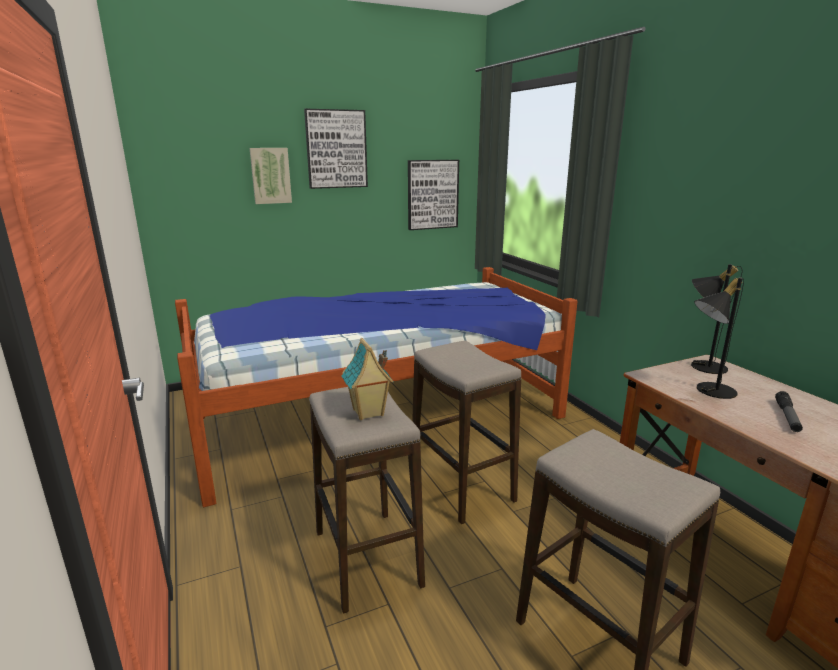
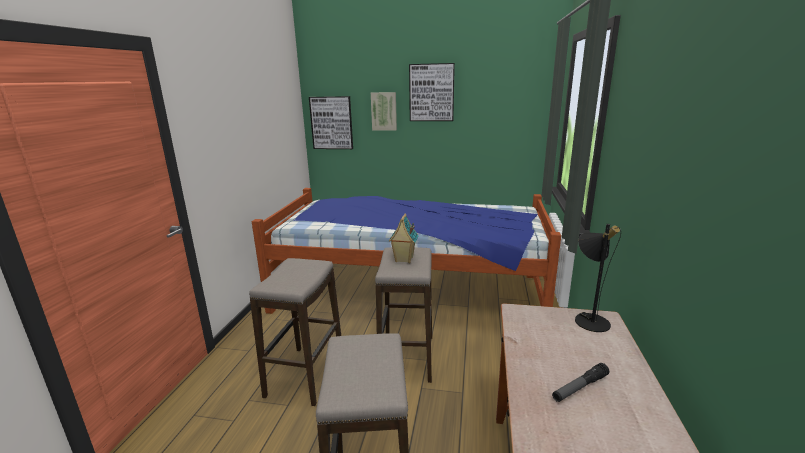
camera: 35 degrees right, 0 degrees up
(368, 413) = (293, 277): toy house -> toy house (403, 259)
(432, 194) = (510, 129): picture -> picture (331, 123)
(708, 390) = (548, 340): black table lamp -> none

